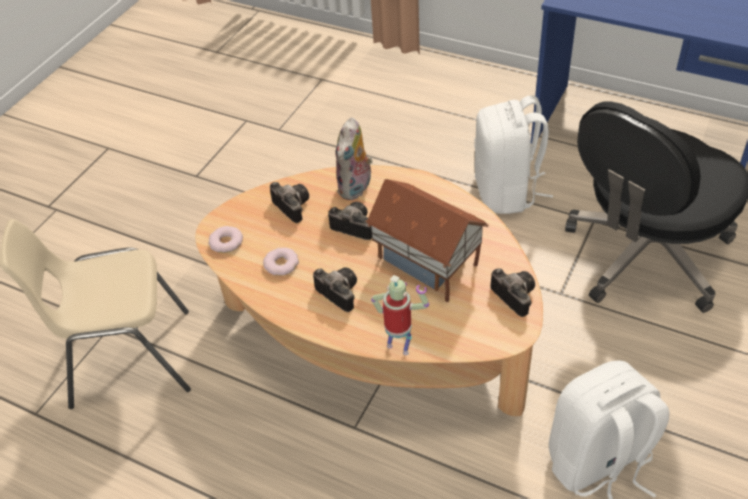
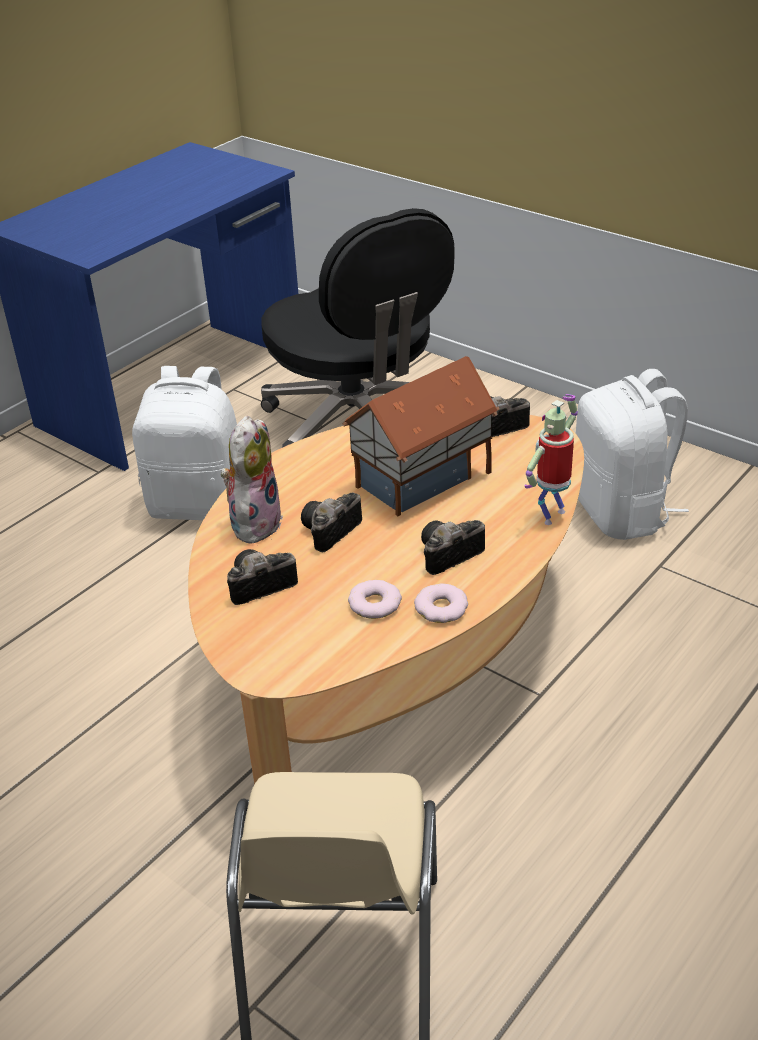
camera: 80 degrees left, 10 degrees down
(226, 242) = (303, 660): donut -> donut (441, 608)
(356, 188) = (254, 522): plush toy -> plush toy turned 105 degrees counterclockwise

